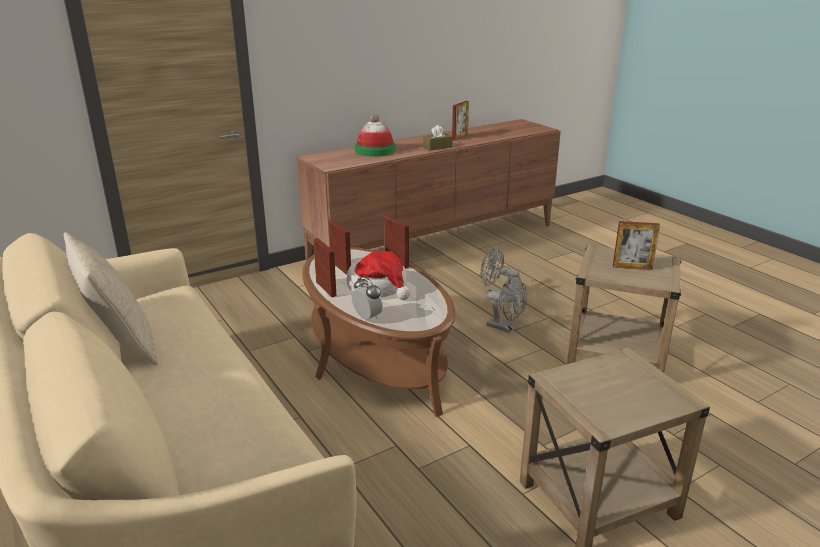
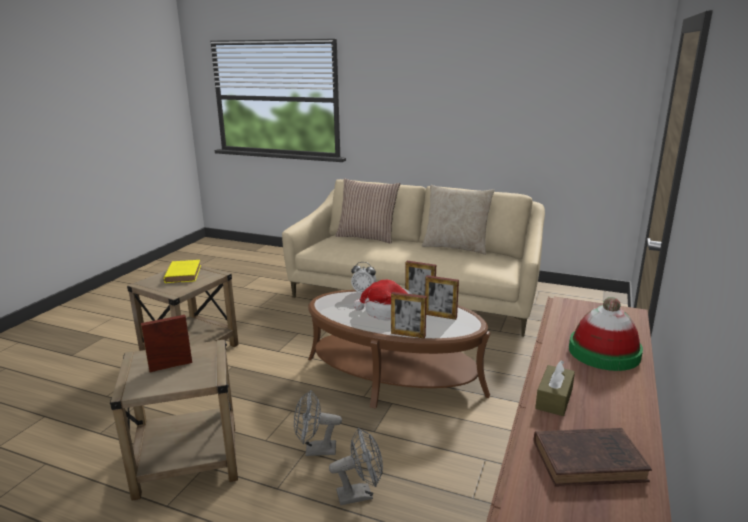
camera: 145 degrees right, 5 degrees down
(167, 443) = (367, 237): none -> pillow
(459, 137) = (591, 461): picture frame -> brown book
(609, 400) = (183, 274): none -> yellow book

